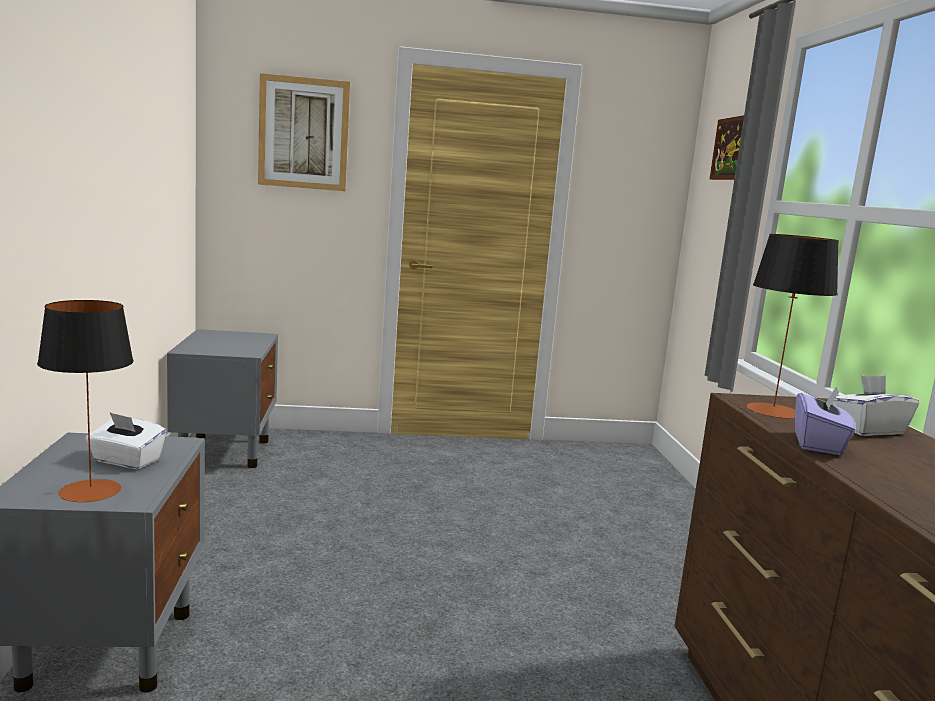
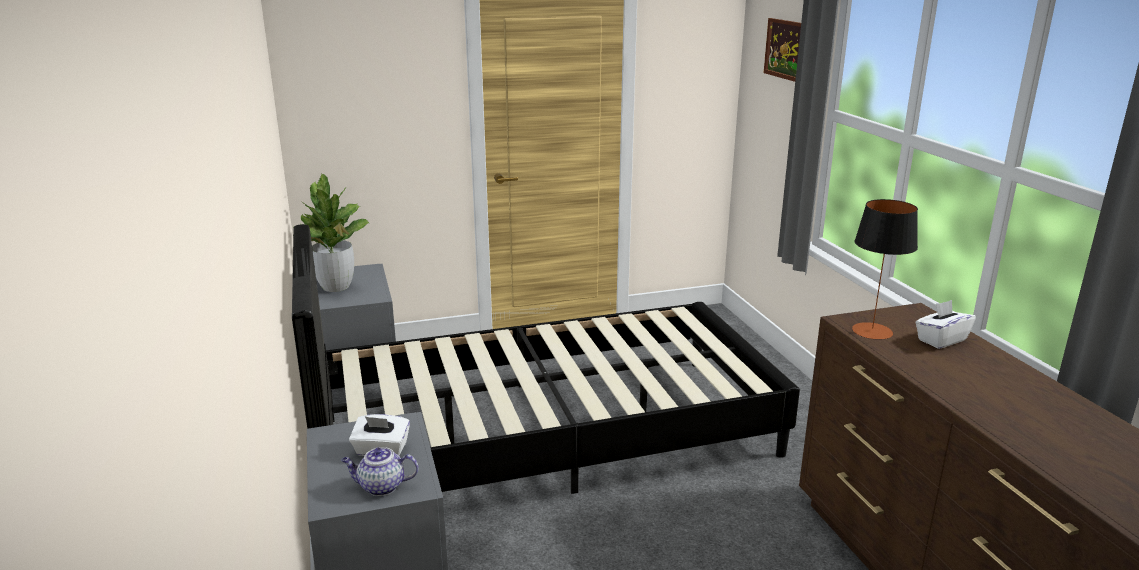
camera: 10 degrees left, 10 degrees up
(90, 491) = (381, 487): table lamp -> teapot
(215, 342) = (336, 287): none -> potted plant
(304, 133) = (380, 68): picture -> none
(392, 530) = (544, 436): none -> black bed
(818, 444) = (914, 365): purple tissue box -> none

